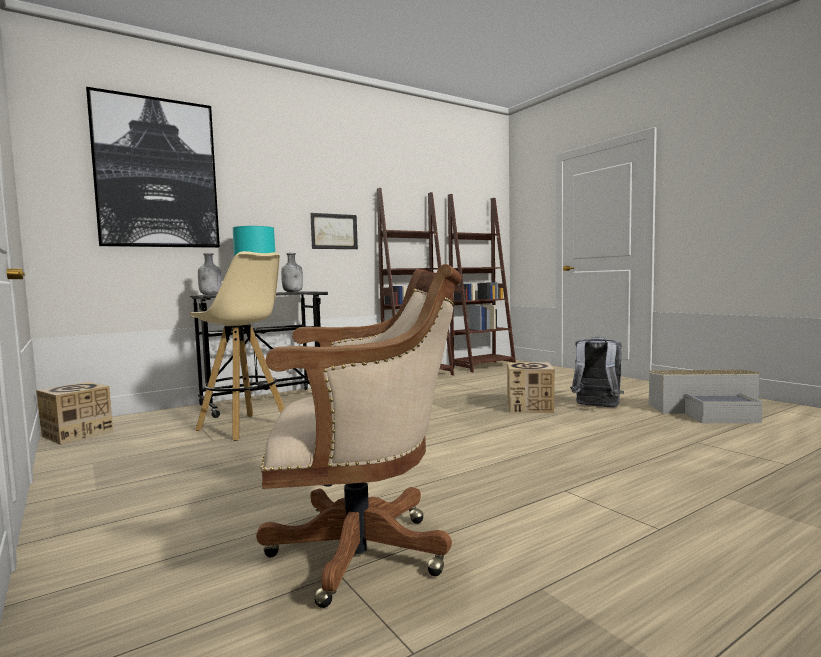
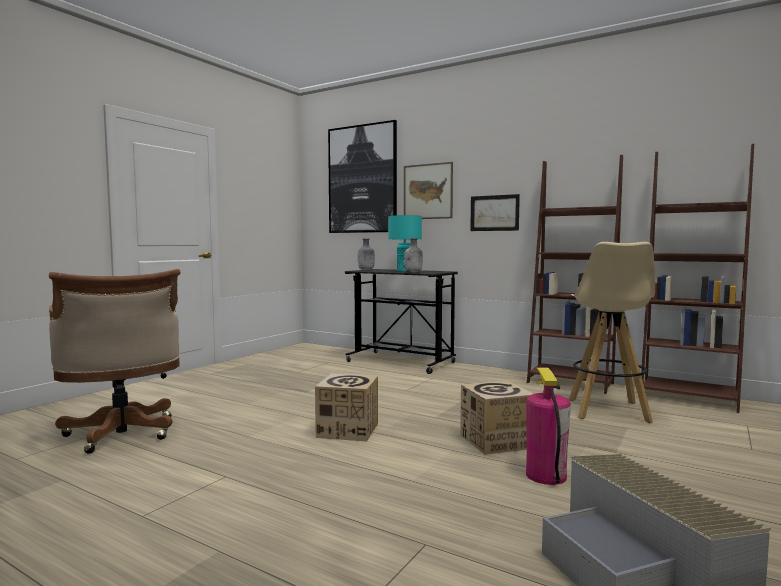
camera: 65 degrees right, 0 degrees up
(77, 434) = (293, 350): cardboard box -> cardboard box (348, 430)
(244, 427) = (331, 371): beige stool -> beige stool (607, 411)
(259, 202) = (428, 191): none -> picture
(596, 407) = (545, 475): grey backpack -> fire extinguisher

